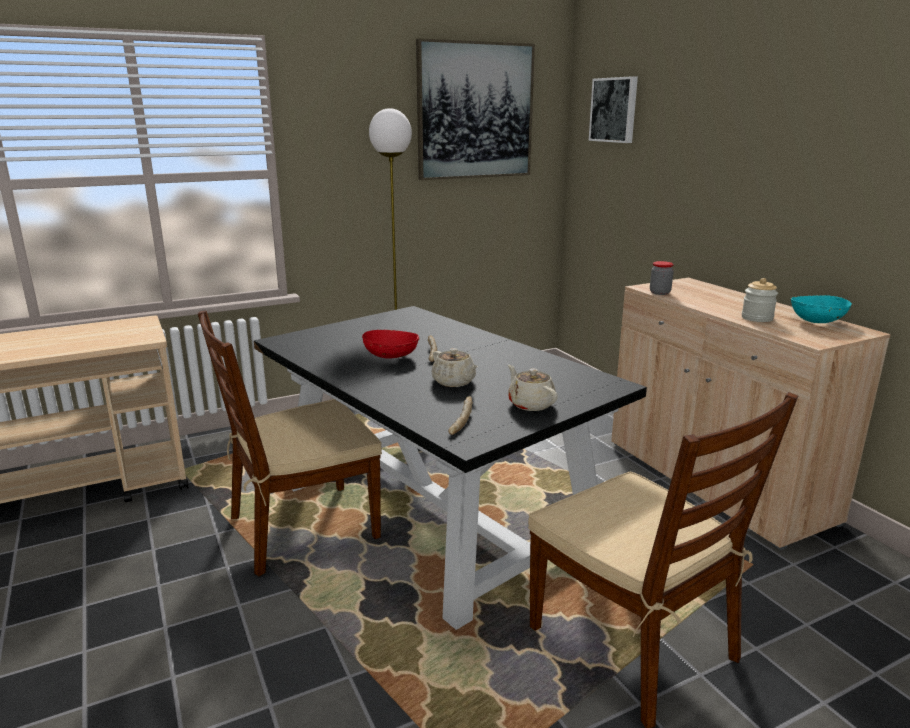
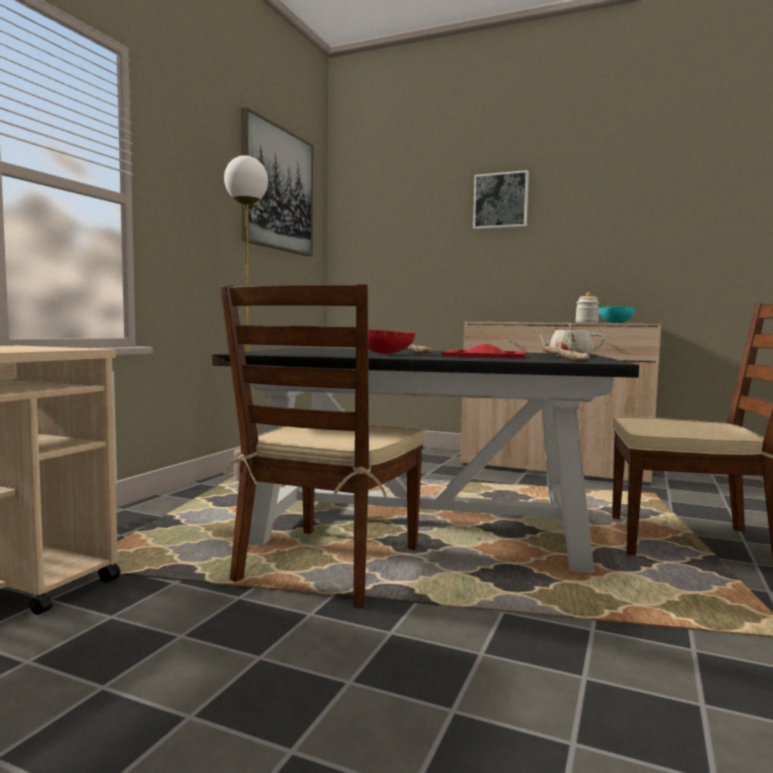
camera: 40 degrees left, 15 degrees down
(454, 382) = (484, 355): beige teapot -> red tray
(614, 110) = (385, 204): picture -> picture (501, 201)
(660, 293) = (496, 321): jar -> none

